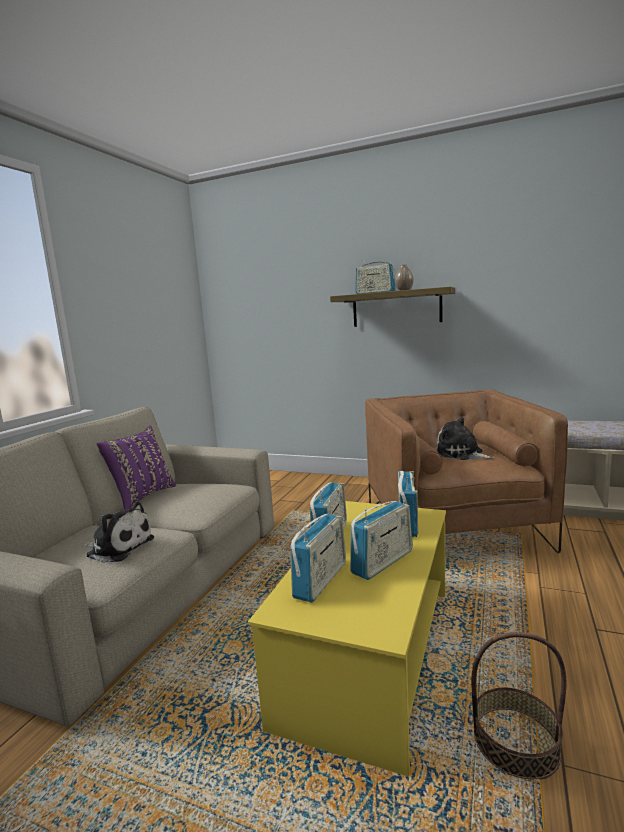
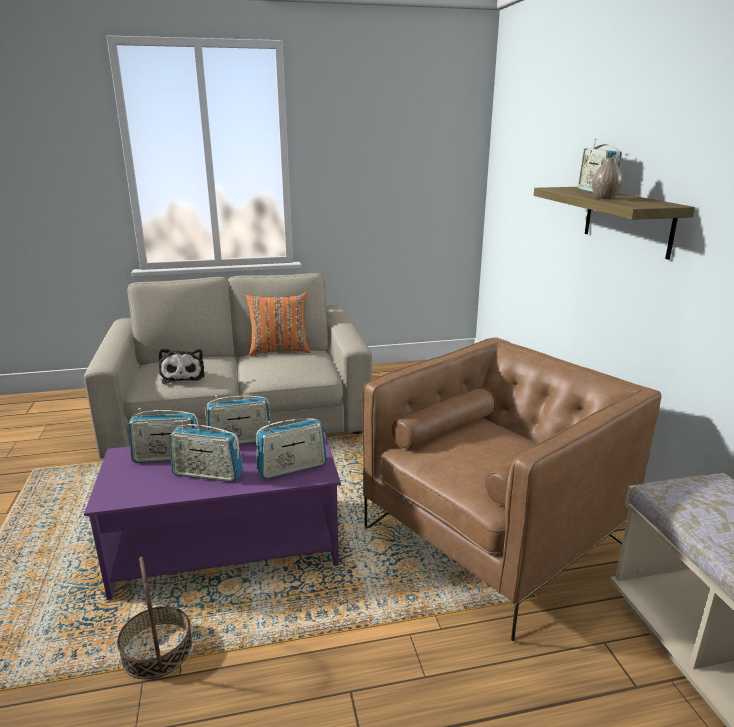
camera: 55 degrees right, 10 degrees up
(142, 497) = (279, 350): purple pillow -> orange pillow
(370, 651) = (228, 545): yellow coffee table -> purple coffee table
(461, 454) = (483, 450): plush toy -> none

